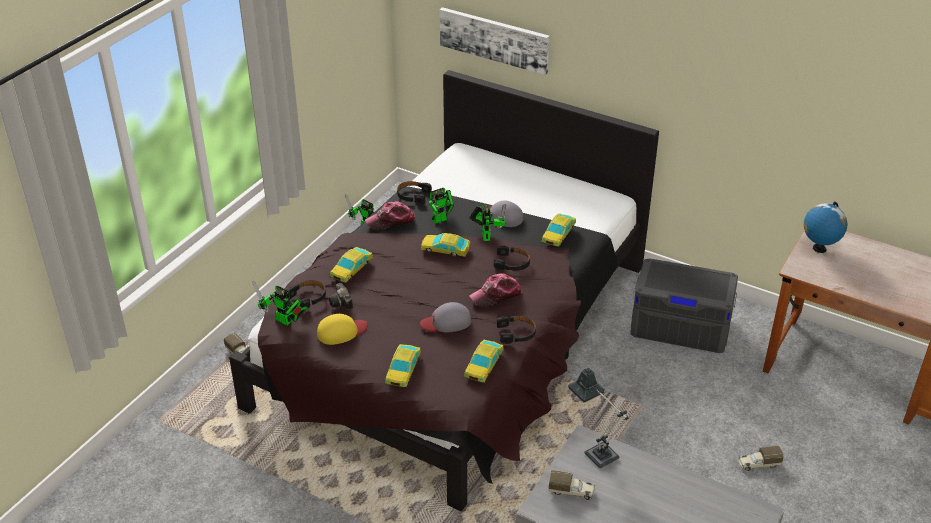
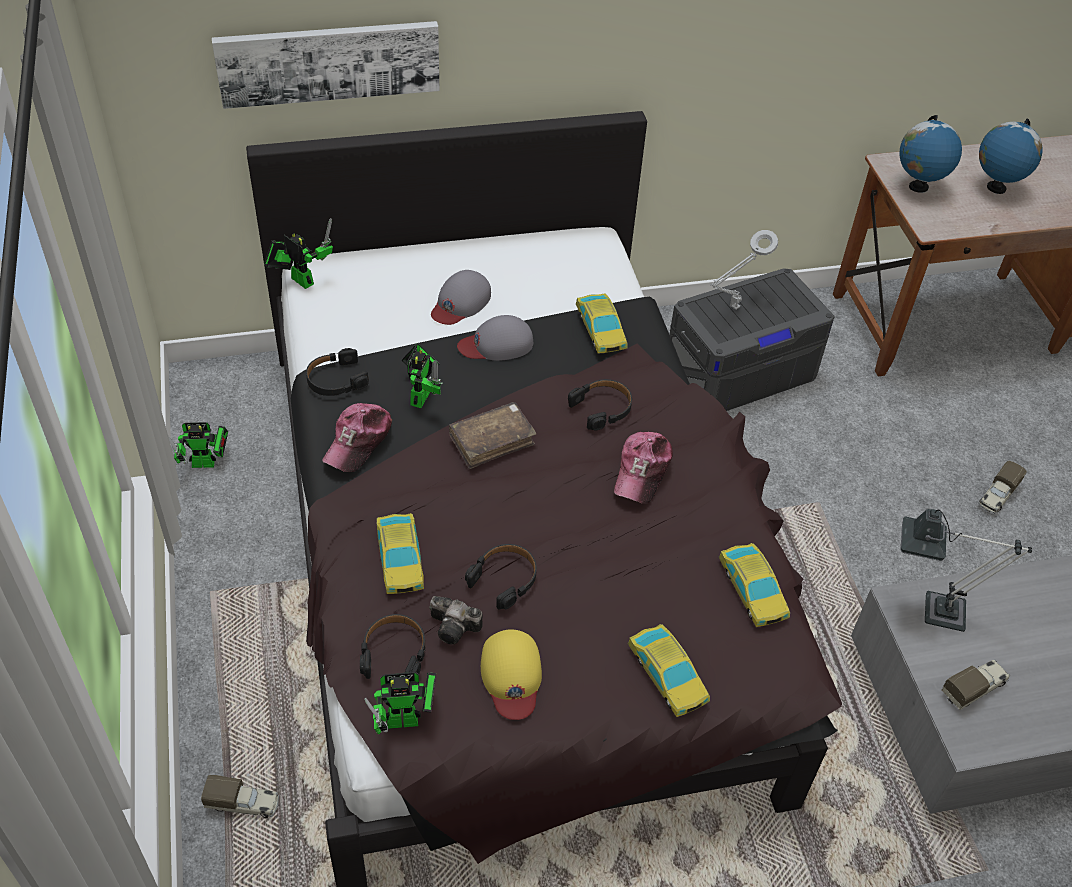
camera: 45 degrees left, 10 degrees up
(341, 331) = (511, 676): yellow cap -> yellow cap turned 150 degrees clockwise
(445, 249) = (491, 441): toy car -> brown book
(446, 322) = (632, 556): grey cap -> grey cap (460, 302)
(486, 235) = (516, 385): toy robot -> toy robot (299, 279)
(517, 333) = (733, 512): black headphones -> black headphones (504, 579)
(675, 276) = (732, 308): none -> grey table lamp
(872, 271) = (996, 188): none -> globe

